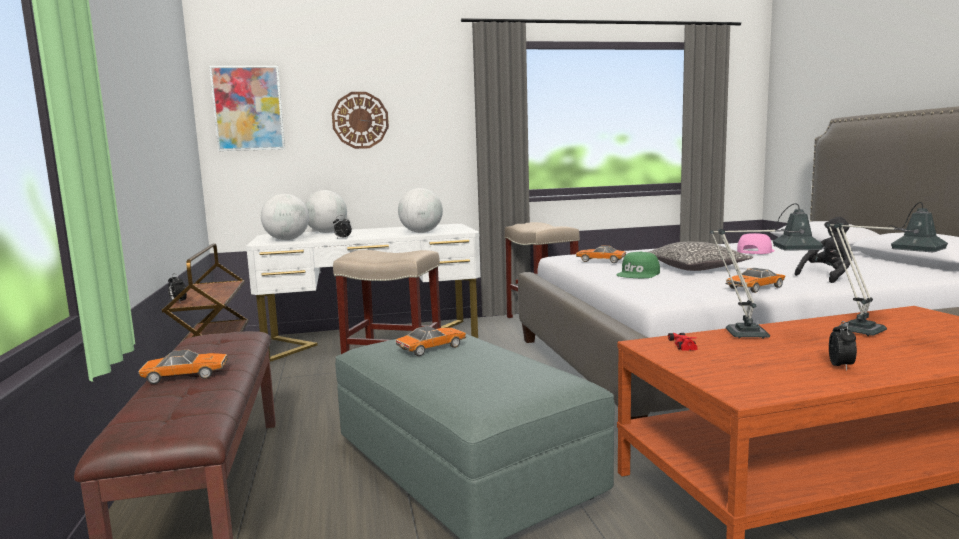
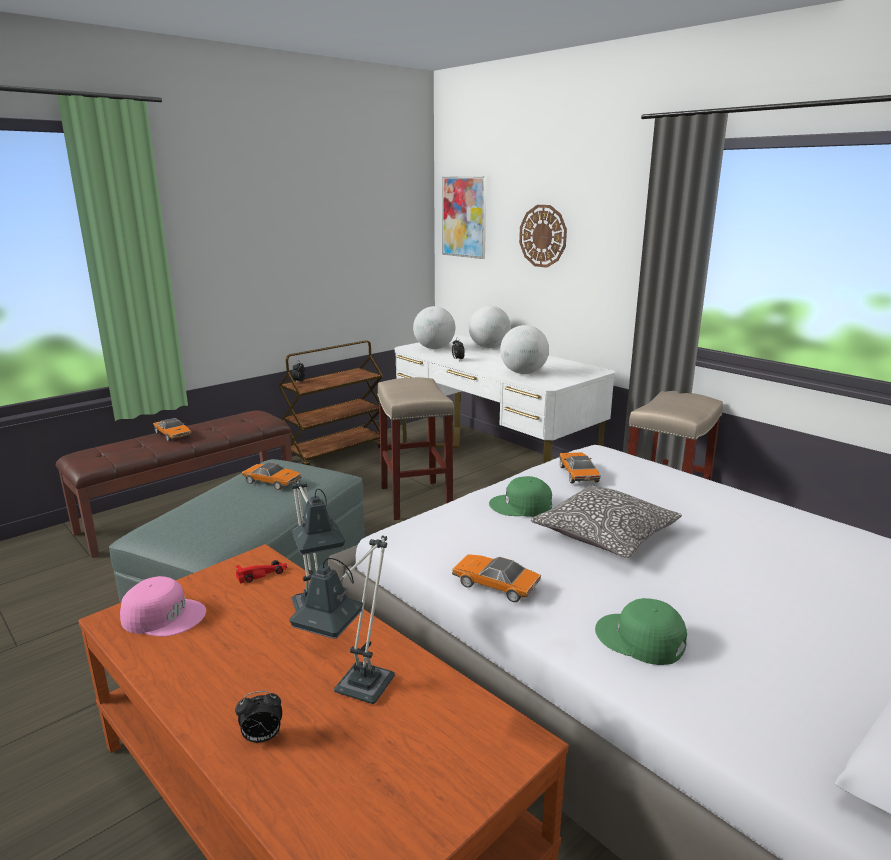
camera: 60 degrees right, 10 degrees up
(755, 251) = (813, 564): pink cap -> pink cap (164, 615)
(827, 276) = (640, 639): black plush toy -> green cap
(841, 366) = (203, 669): alarm clock -> alarm clock (262, 738)

